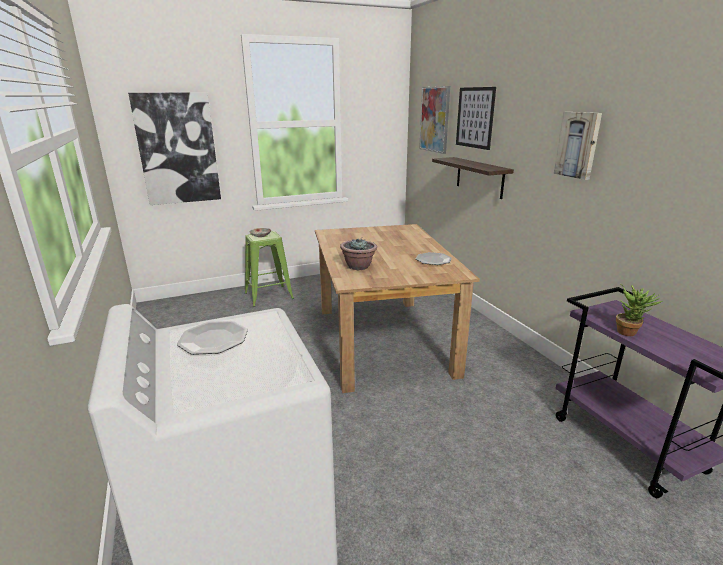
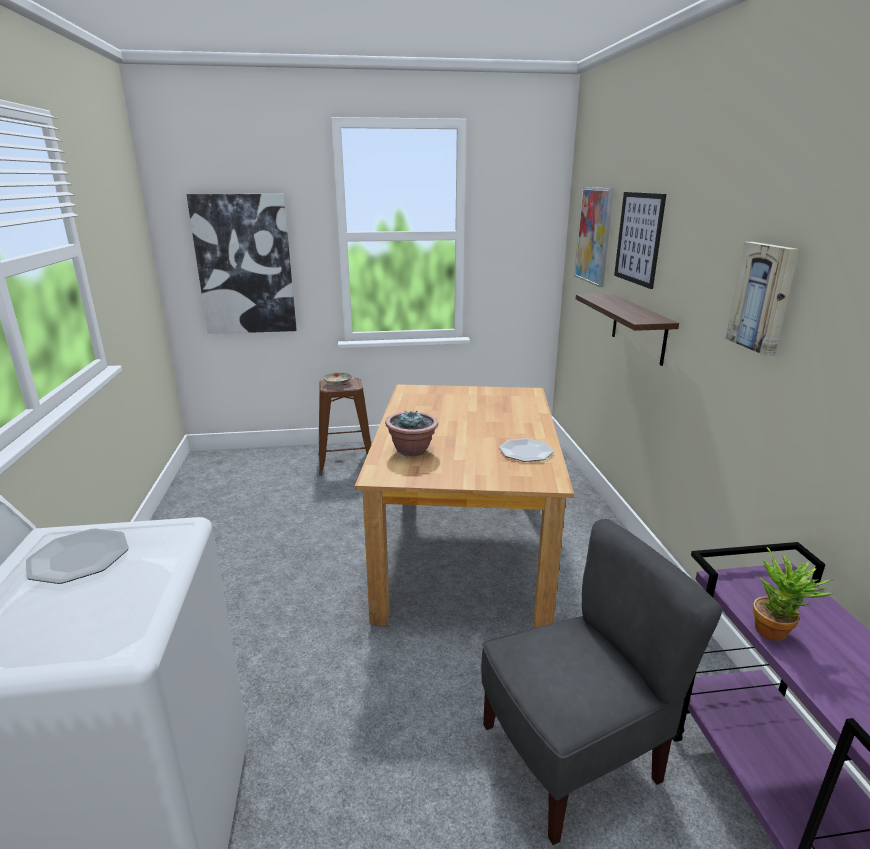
camera: 15 degrees right, 0 degrees up
(268, 296) = (345, 462): green stool -> brown stool
(507, 441) = (571, 756): none -> grey chair

